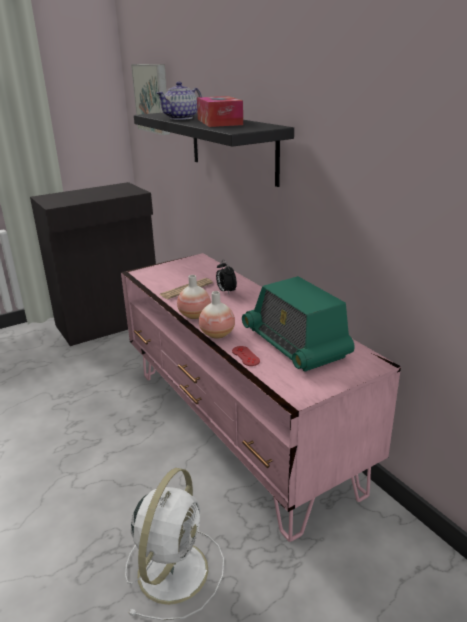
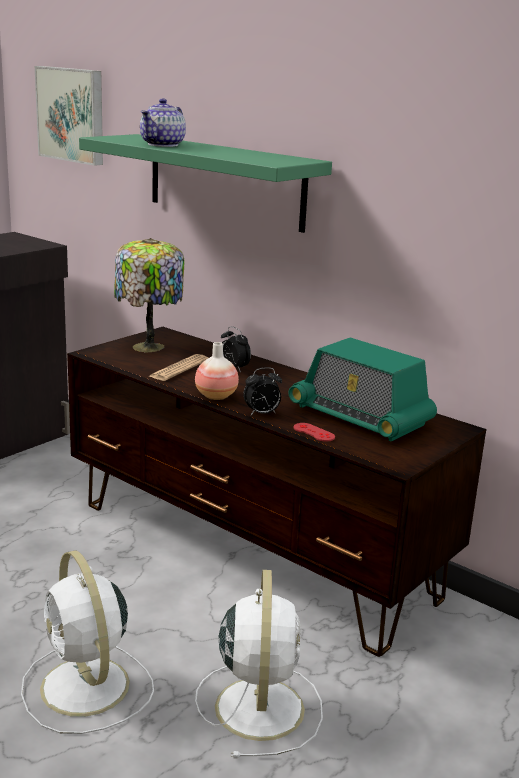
camera: 20 degrees left, 5 degrees down
(63, 526) = (86, 689): none -> white fan
(178, 270) = (148, 348): none -> table lamp
(217, 334) = (262, 414): vase -> alarm clock
(219, 122) = (227, 152): tissue box -> none
(232, 145) = (225, 181): black shelf -> green shelf
(237, 427) = (252, 550): pink tv stand -> brown tv stand

